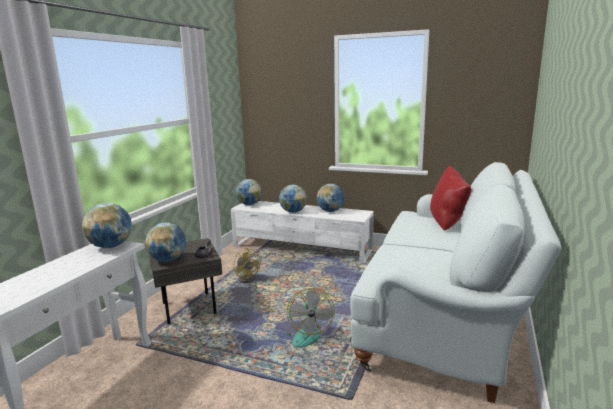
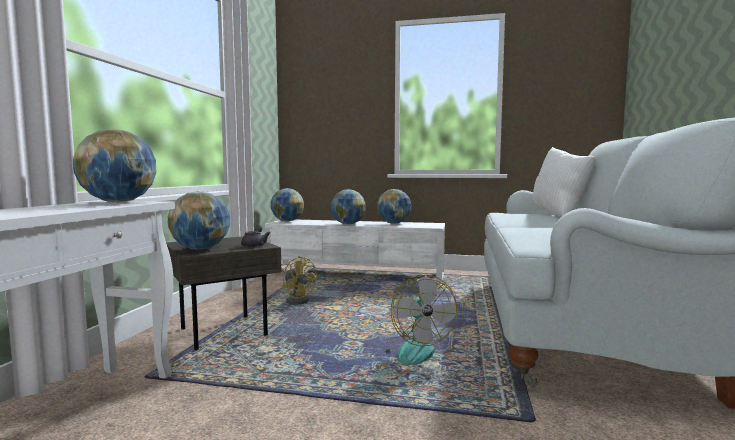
camera: 10 degrees left, 10 degrees down
(448, 224) = (559, 215): red pillow -> white pillow

